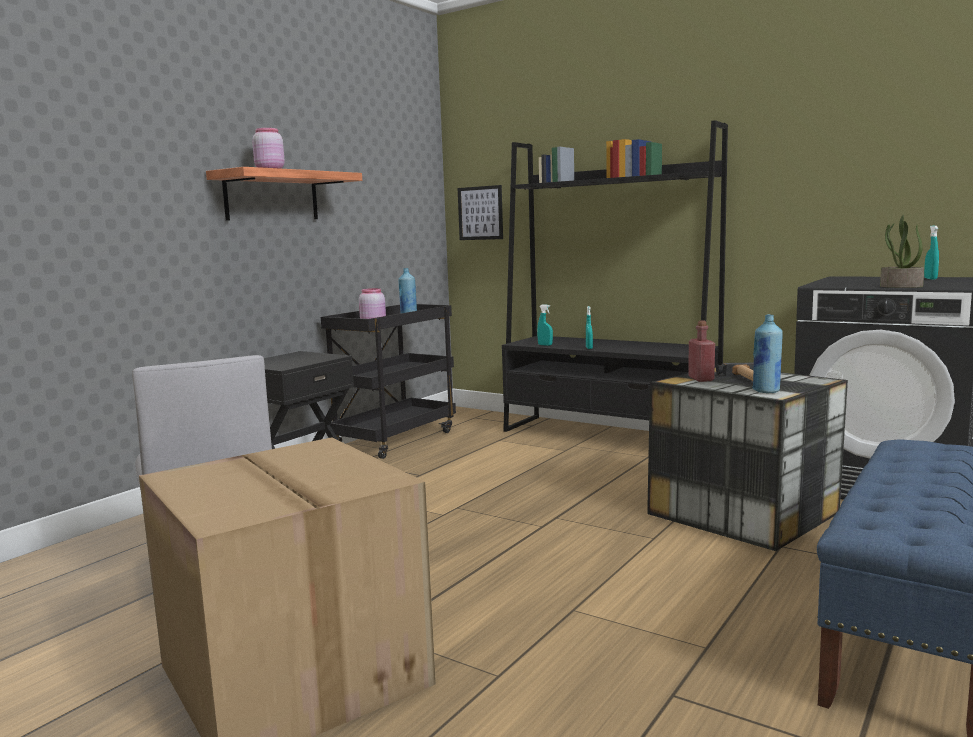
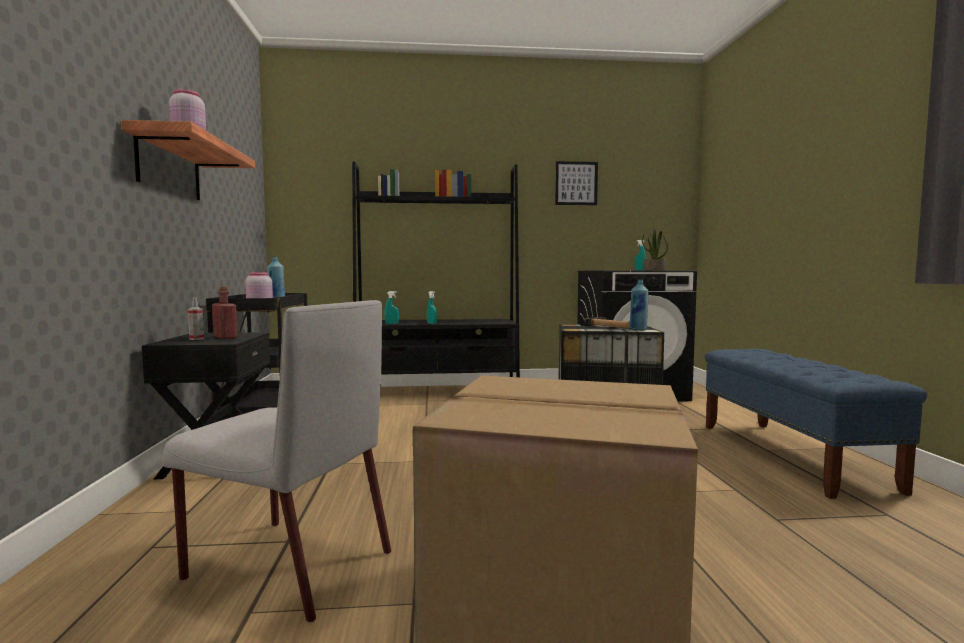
camera: 40 degrees left, 5 degrees down
(278, 360) = (196, 339): none -> spray bottle
(480, 213) = (305, 219): picture -> picture (576, 183)
(701, 379) = (583, 328): red bottle -> red bottle (225, 337)

